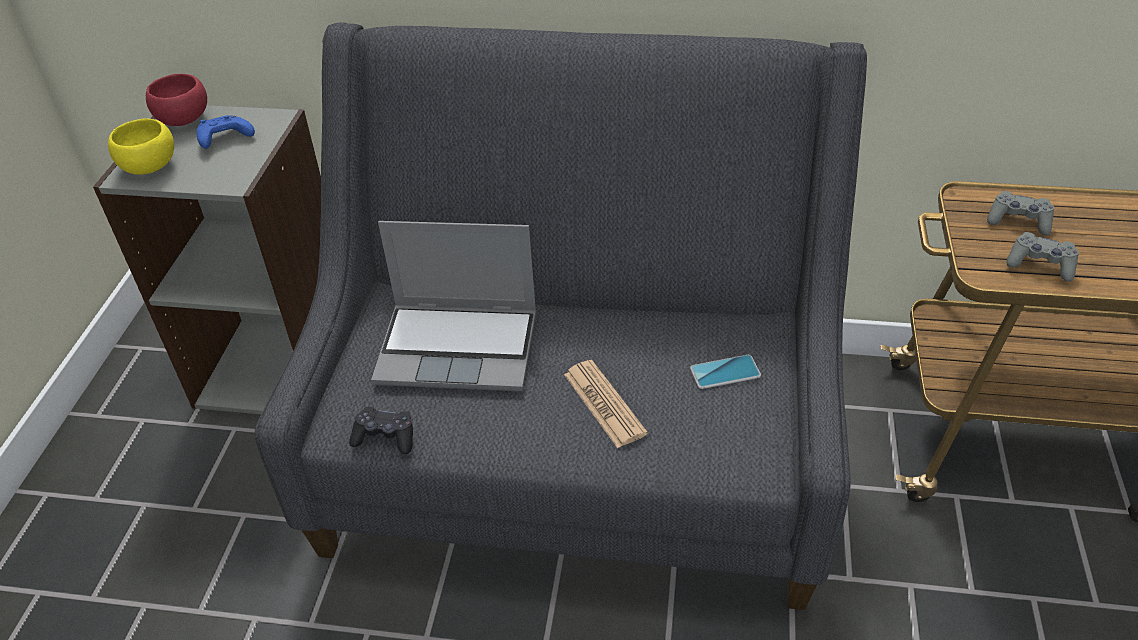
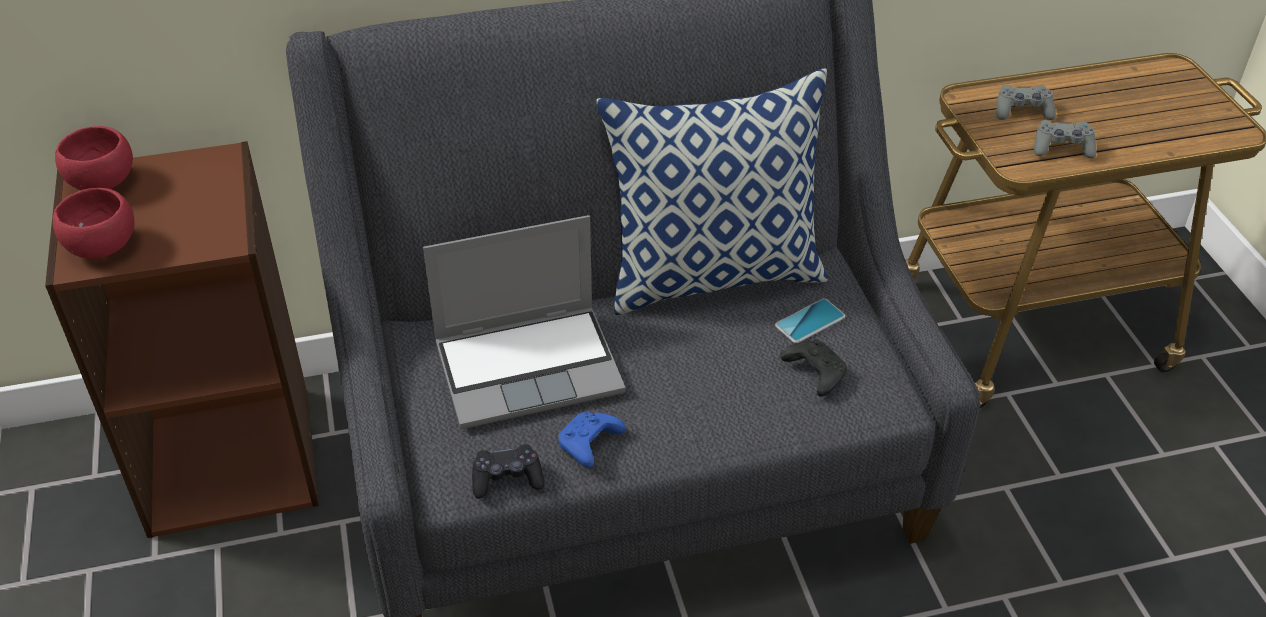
camera: 25 degrees left, 0 degrees up
(151, 166) = (103, 245): yellow bowl -> red bowl
(224, 140) = (174, 195): blue game controller -> blue game controller (589, 445)
(279, 365) = (231, 458): grey bookcase -> brown bookcase
(604, 404) = (712, 383): newspaper -> none
(662, 308) = (713, 274): none -> pillow
(701, 420) = (814, 373): none -> black game controller

